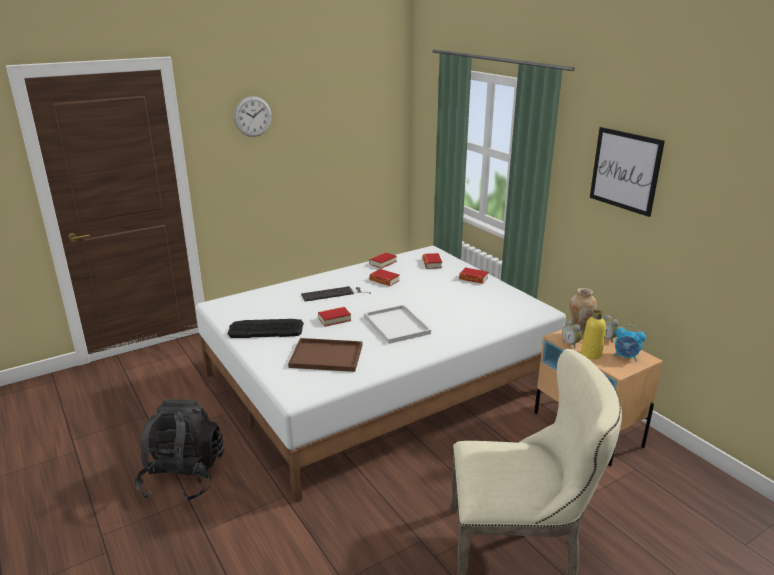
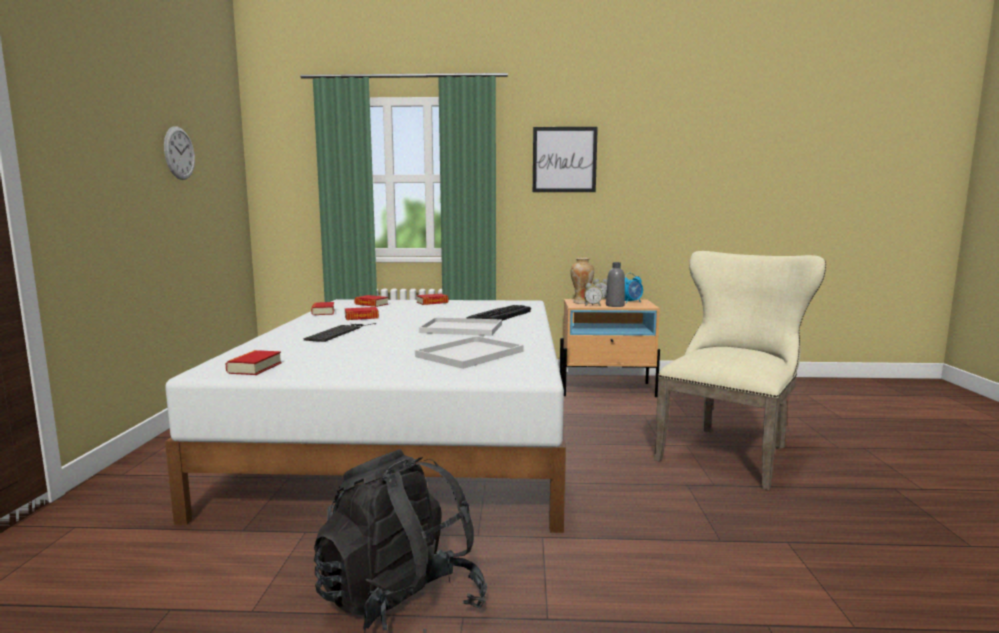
camera: 55 degrees left, 15 degrees down
(253, 116) = (106, 113): wall clock -> wall clock (179, 153)
(266, 329) = (346, 362): keyboard -> keyboard (499, 315)
(328, 356) = (470, 353): brown tray -> white tray
(334, 319) = (397, 340): book -> book (254, 368)
(591, 354) = (615, 305): yellow bottle -> grey bottle

